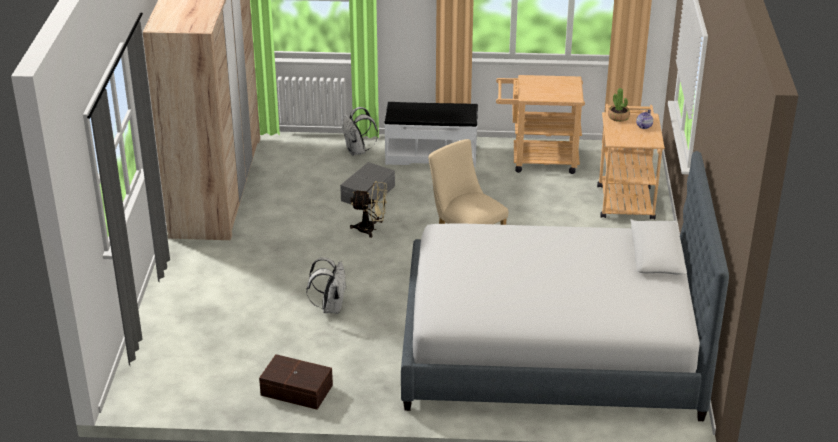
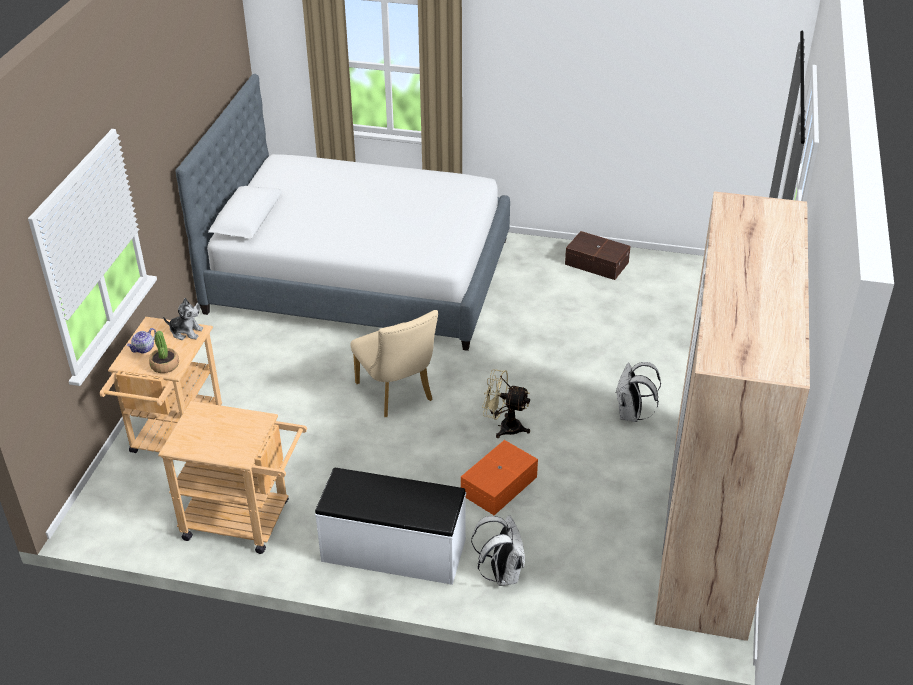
camera: 170 degrees left, 5 degrees up
(330, 307) = (561, 335): white backpack -> white backpack (631, 414)
(369, 193) = (497, 485): grey storage box -> orange storage box
(622, 139) = (186, 332): none -> plush toy

